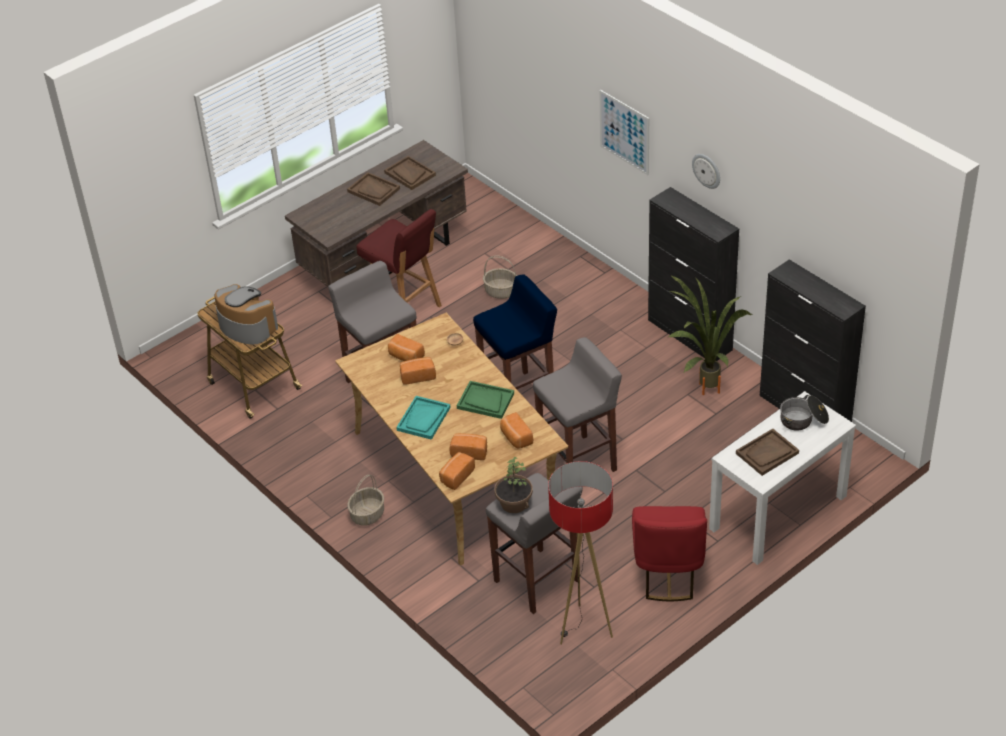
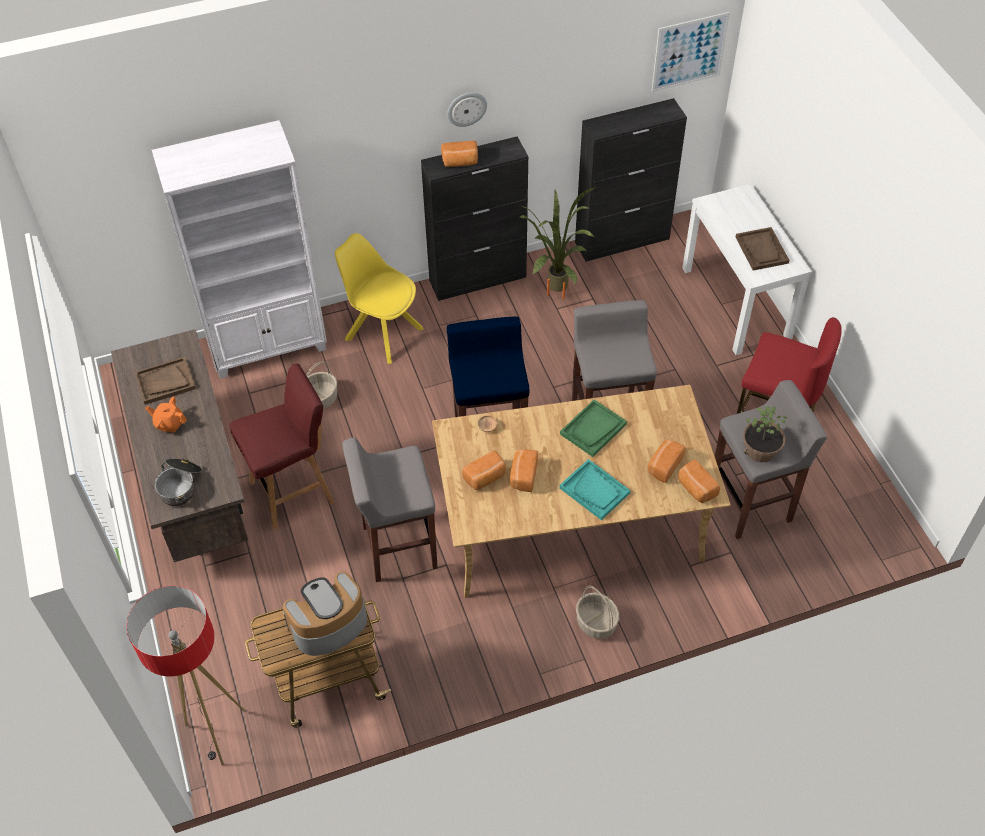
camera: 70 degrees left, 10 degrees up
(374, 190) = (169, 423): brown tray -> orange teapot
(515, 438) = (660, 421): bread -> bread (460, 162)
(538, 245) = (268, 345): none -> white bookcase
(583, 629) = (824, 488): floor lamp -> floor lamp (217, 733)
(591, 300) = (382, 333): none -> yellow chair
(624, 132) = (344, 149): picture -> picture (689, 52)
(803, 420) = (729, 212): cooking pot -> cooking pot (181, 486)

